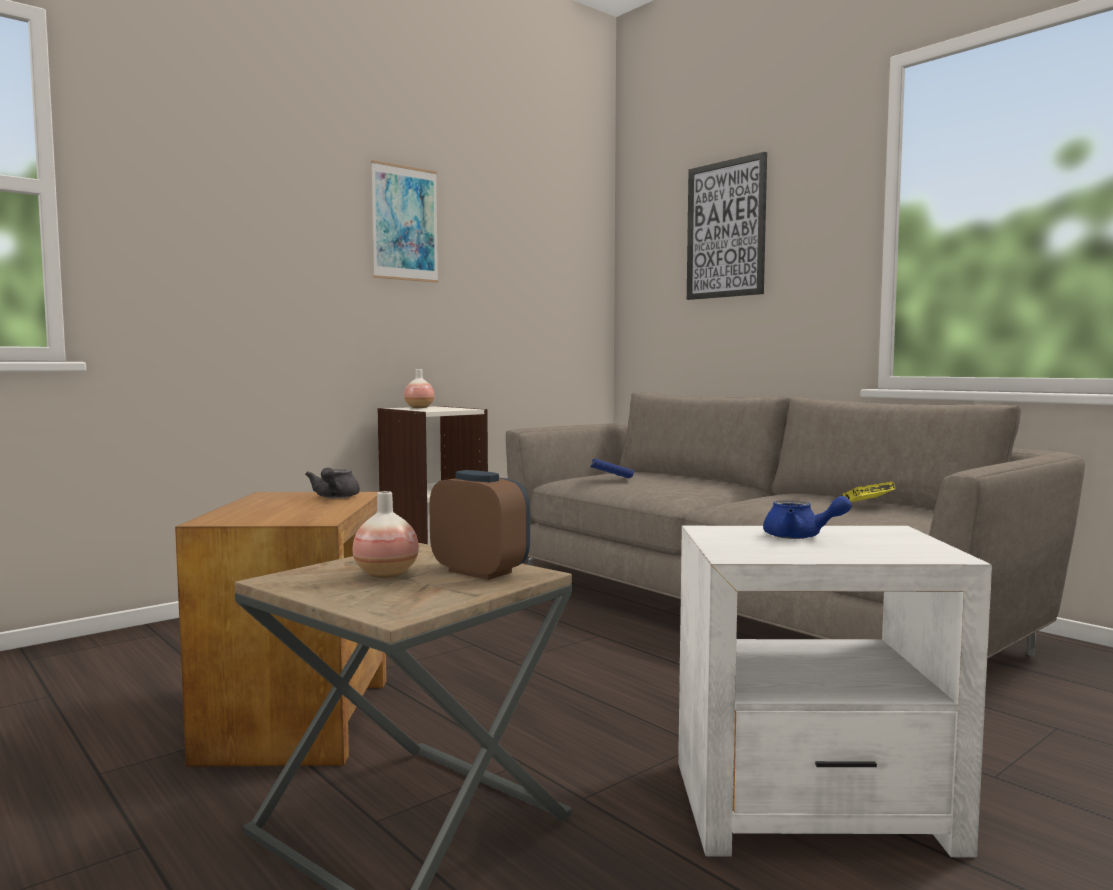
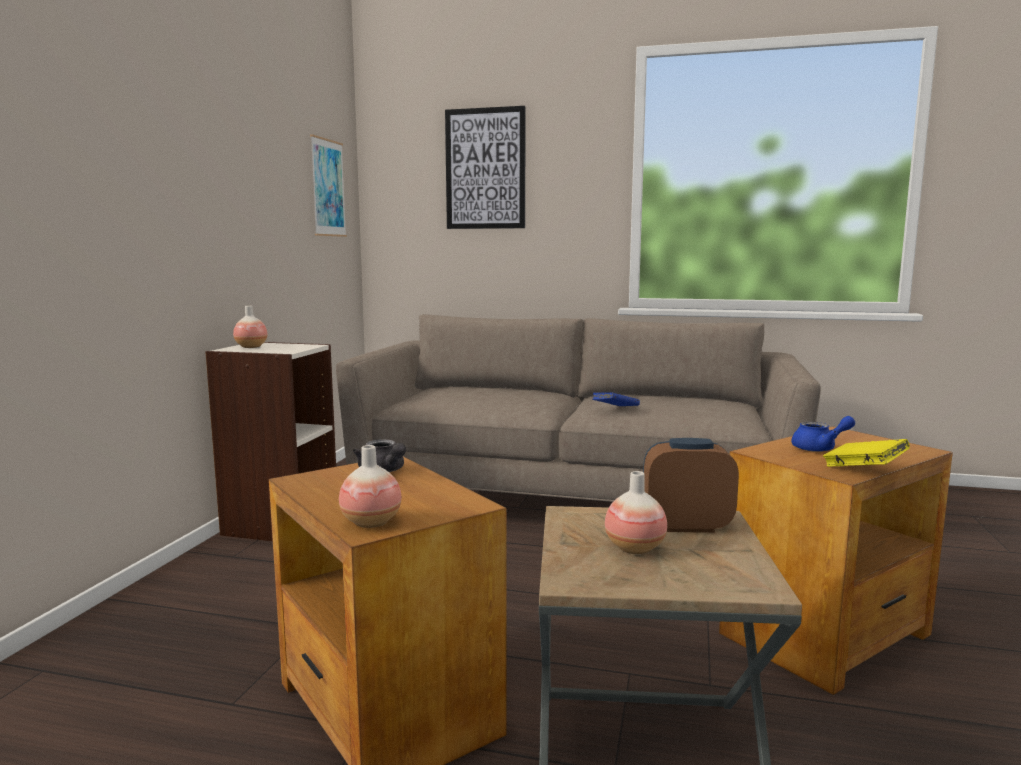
camera: 35 degrees left, 5 degrees up
(227, 518) = (371, 522): none -> vase
(405, 223) = (212, 143): picture -> picture (328, 188)
(611, 480) = (450, 400): blue book -> blue book (615, 410)
(814, 806) = (827, 634): white side table -> brown side table
(867, 506) = (680, 403): yellow book -> yellow book (863, 470)

